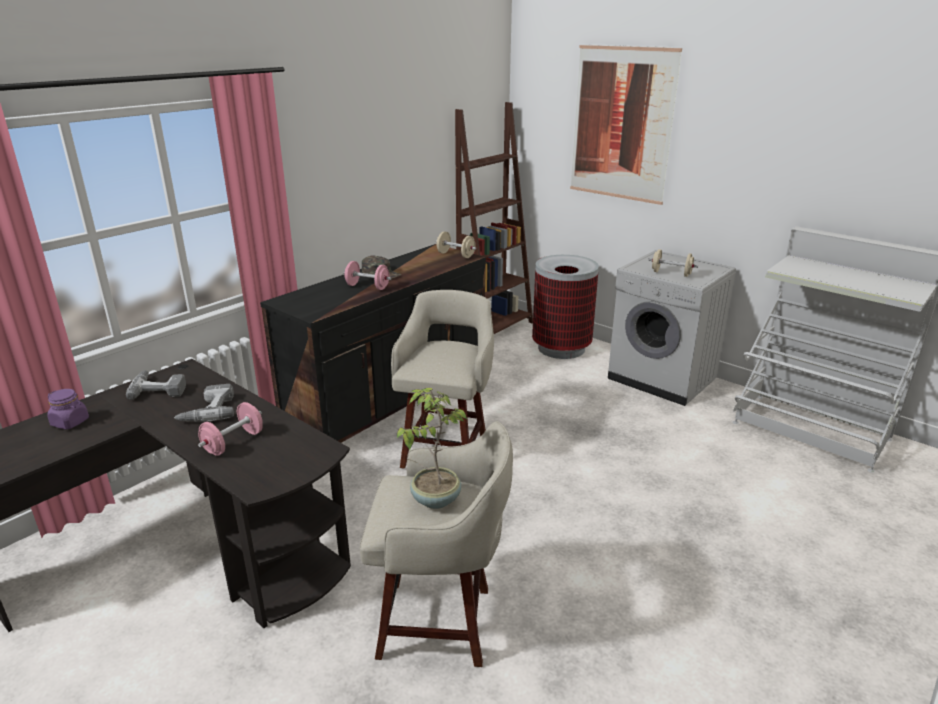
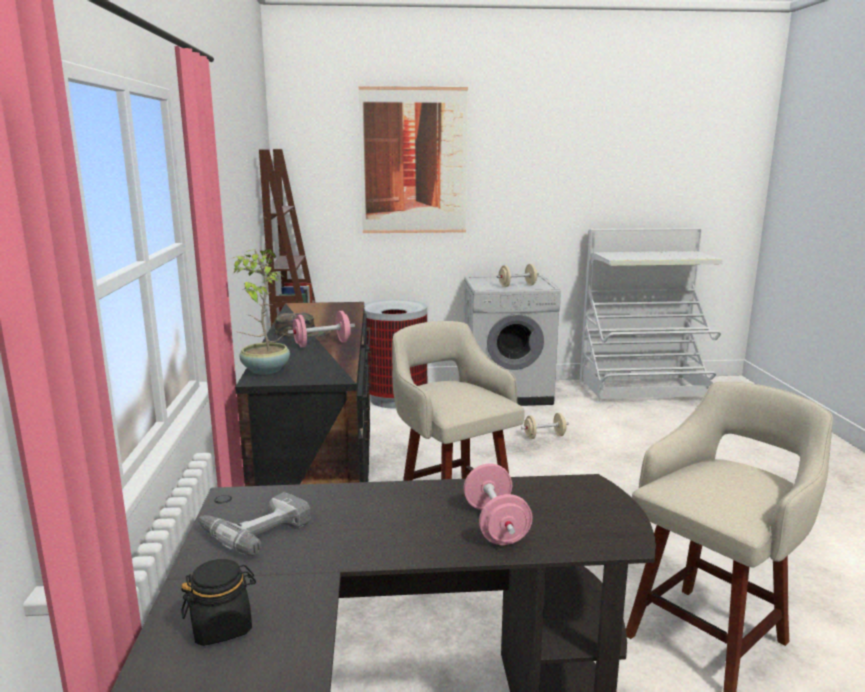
camera: 45 degrees left, 10 degrees down
(70, 422) = (222, 627): purple jar -> black jar
(207, 410) = (384, 517): power drill -> none
(434, 499) = (719, 480): potted plant -> potted plant (264, 370)
(455, 255) = (333, 306): beige dumbbell -> beige dumbbell (544, 436)

